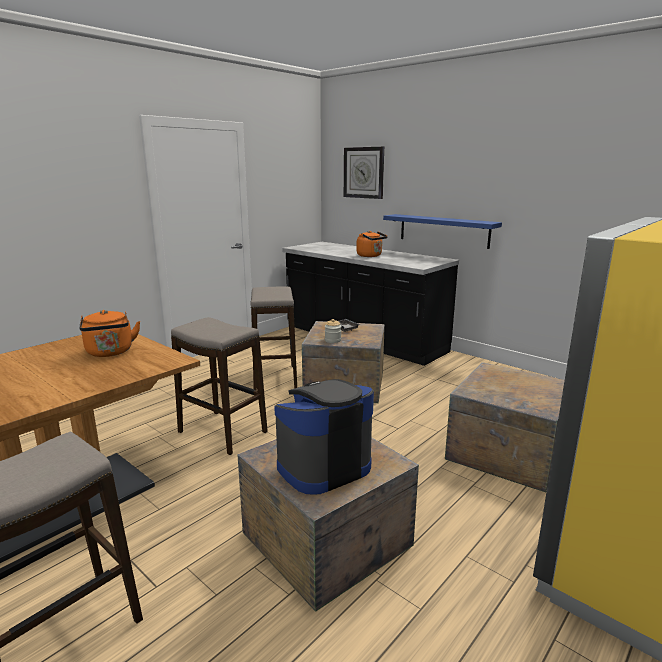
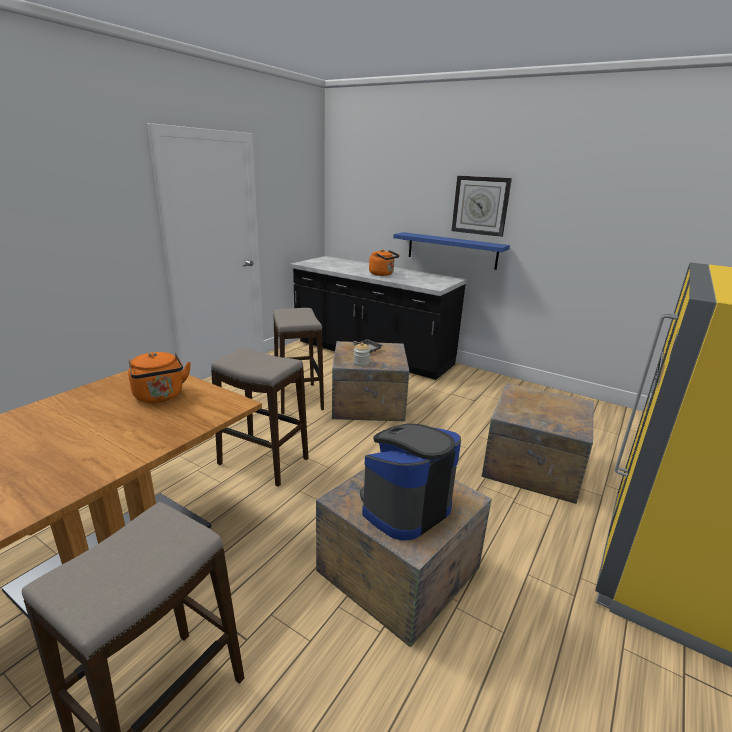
camera: 10 degrees left, 5 degrees up
(364, 172) = (371, 189): wall clock -> wall clock (480, 205)

